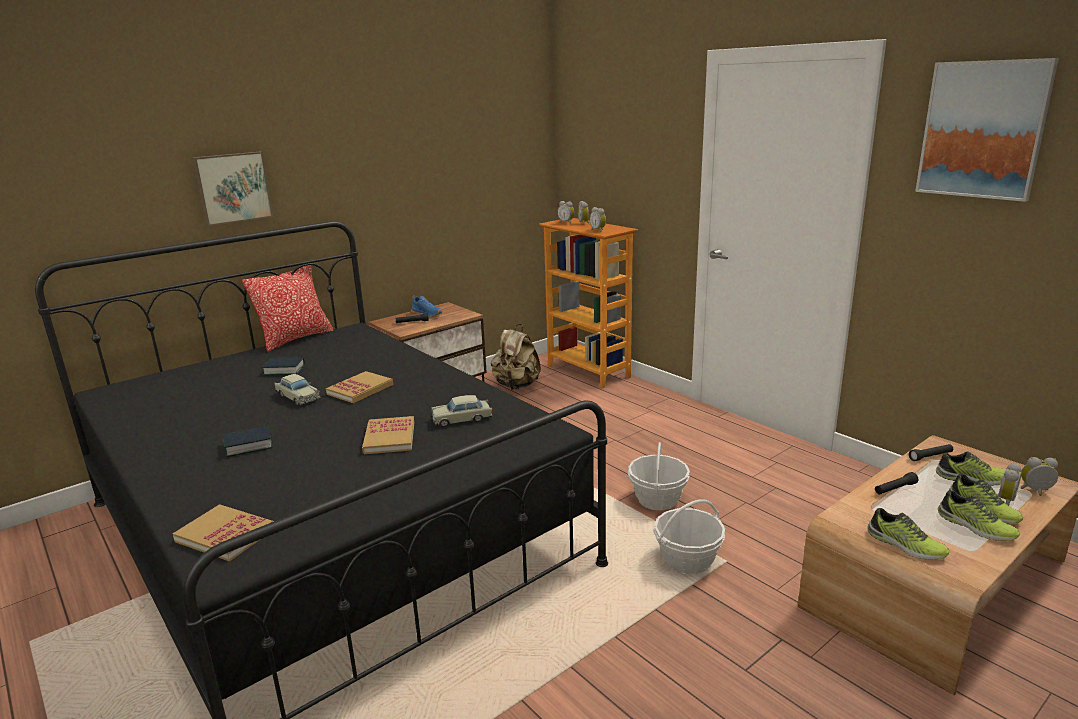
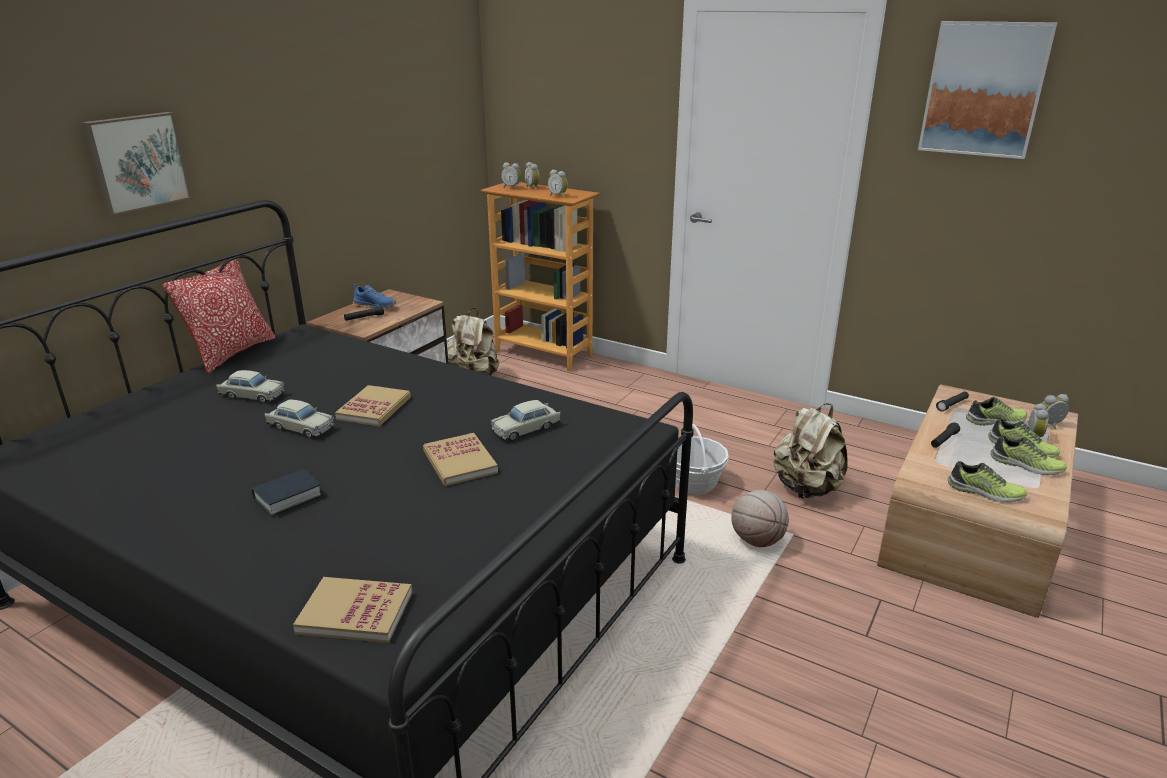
camera: 20 degrees left, 5 degrees up
(284, 370) = (252, 395): book -> beige toy car
(687, 560) = (757, 540): basket -> basketball
(767, 522) = (807, 489): none -> beige backpack

